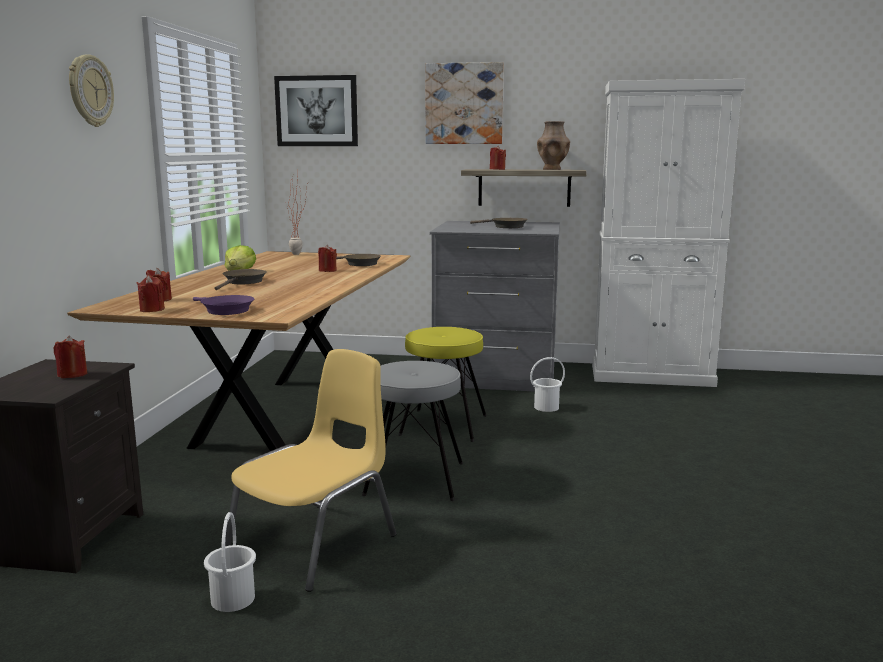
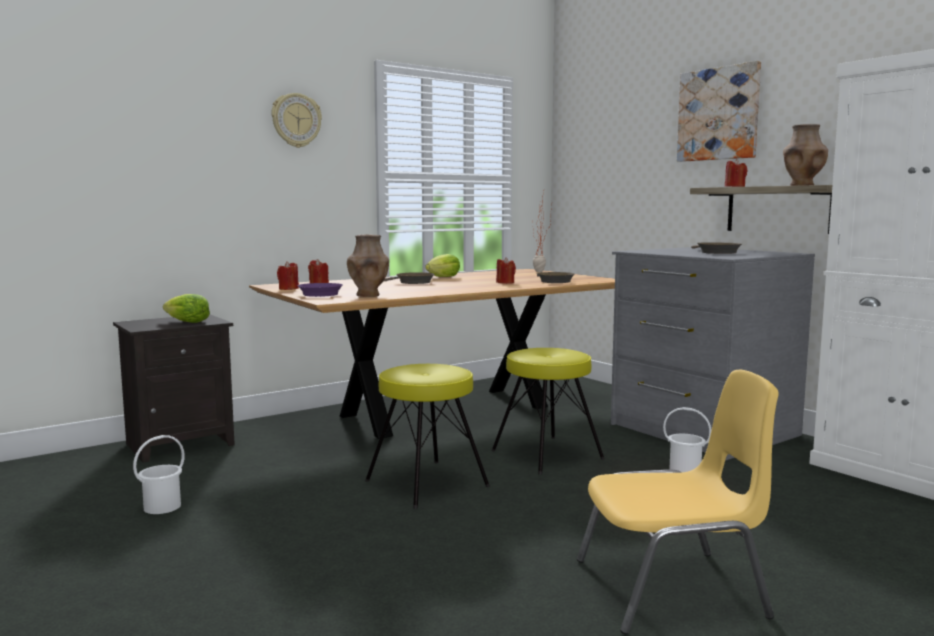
camera: 45 degrees right, 5 degrees down
(72, 374) = (187, 322): red candle -> lettuce
(281, 304) = (368, 295): none -> brown vase
(315, 542) = (270, 496): yellow chair -> yellow chair (672, 589)
(316, 111) = (591, 134): picture -> none
(415, 479) = (426, 484): grey stool -> yellow stool

